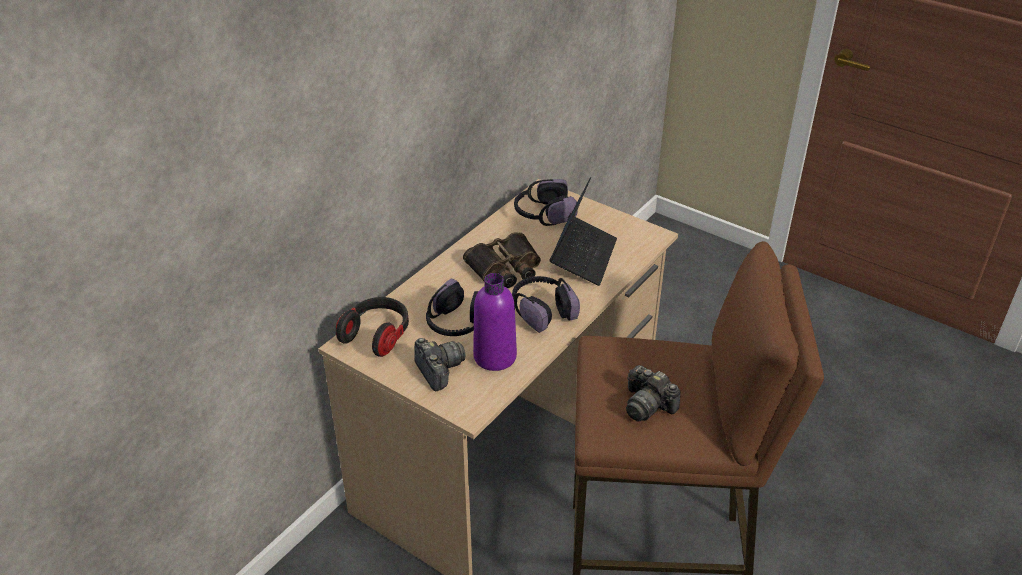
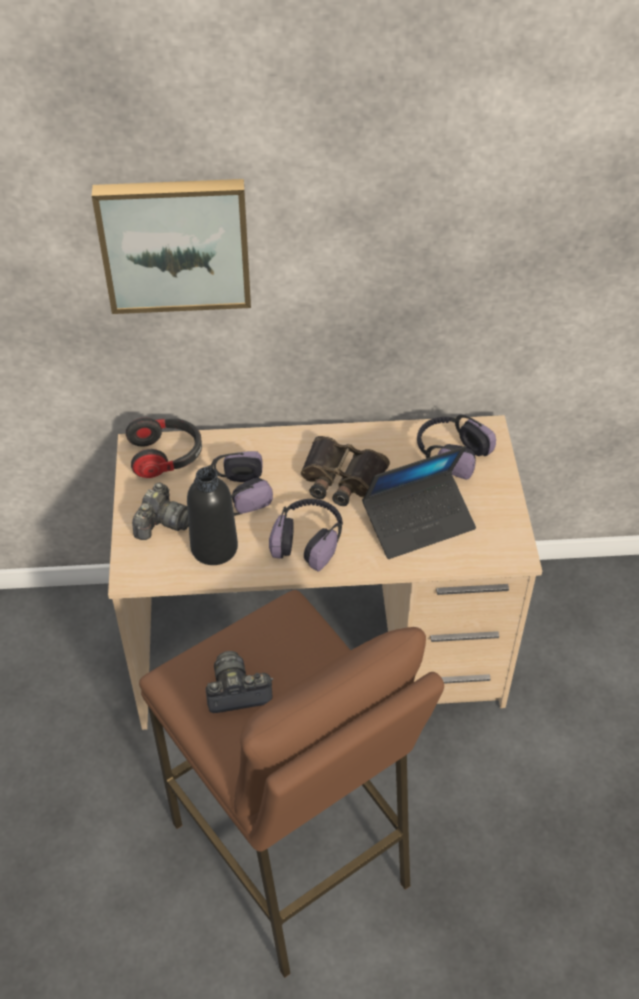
camera: 50 degrees right, 10 degrees up
(339, 123) = (175, 243): none -> picture
(495, 357) = (214, 547): purple bottle -> black bottle
(647, 405) = (237, 692): camera -> camera turned 75 degrees clockwise

